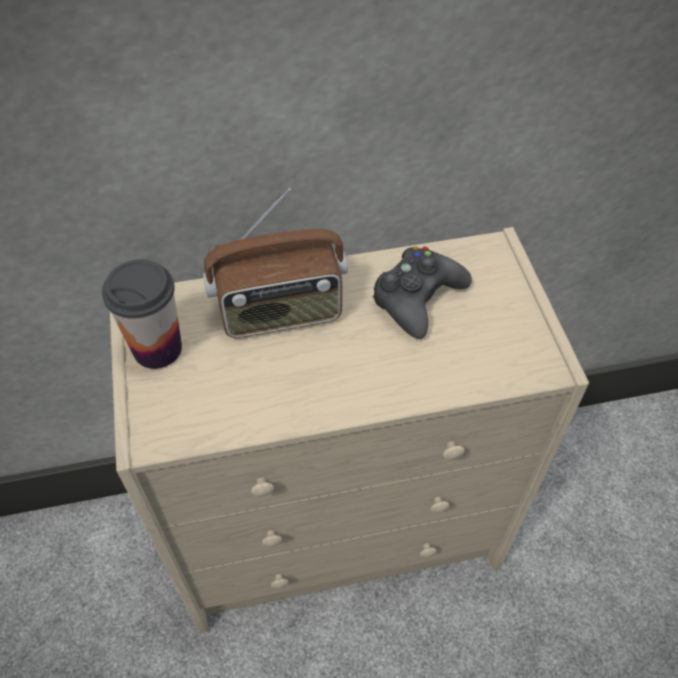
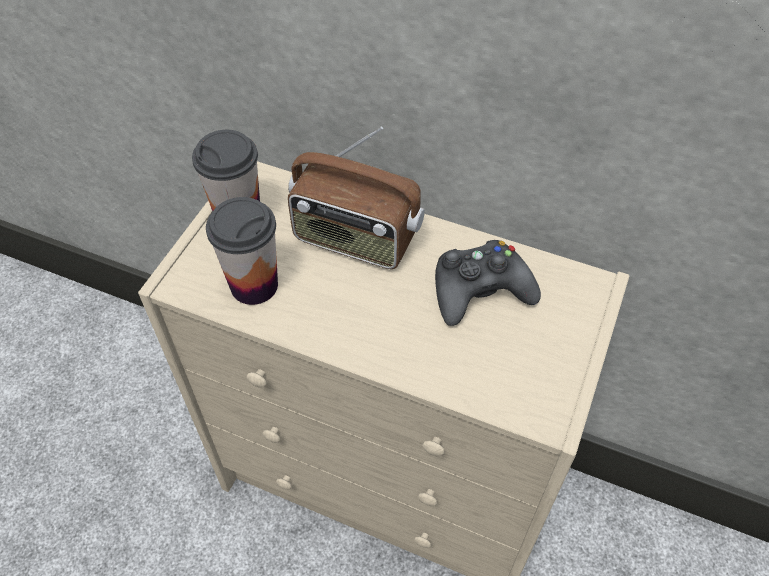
camera: 35 degrees right, 0 degrees up
(224, 400) = (254, 285): none -> cup

